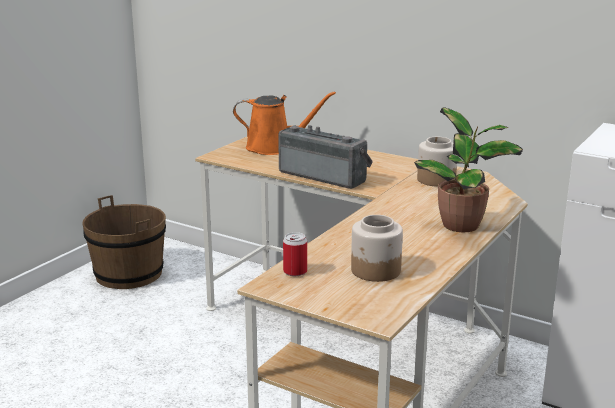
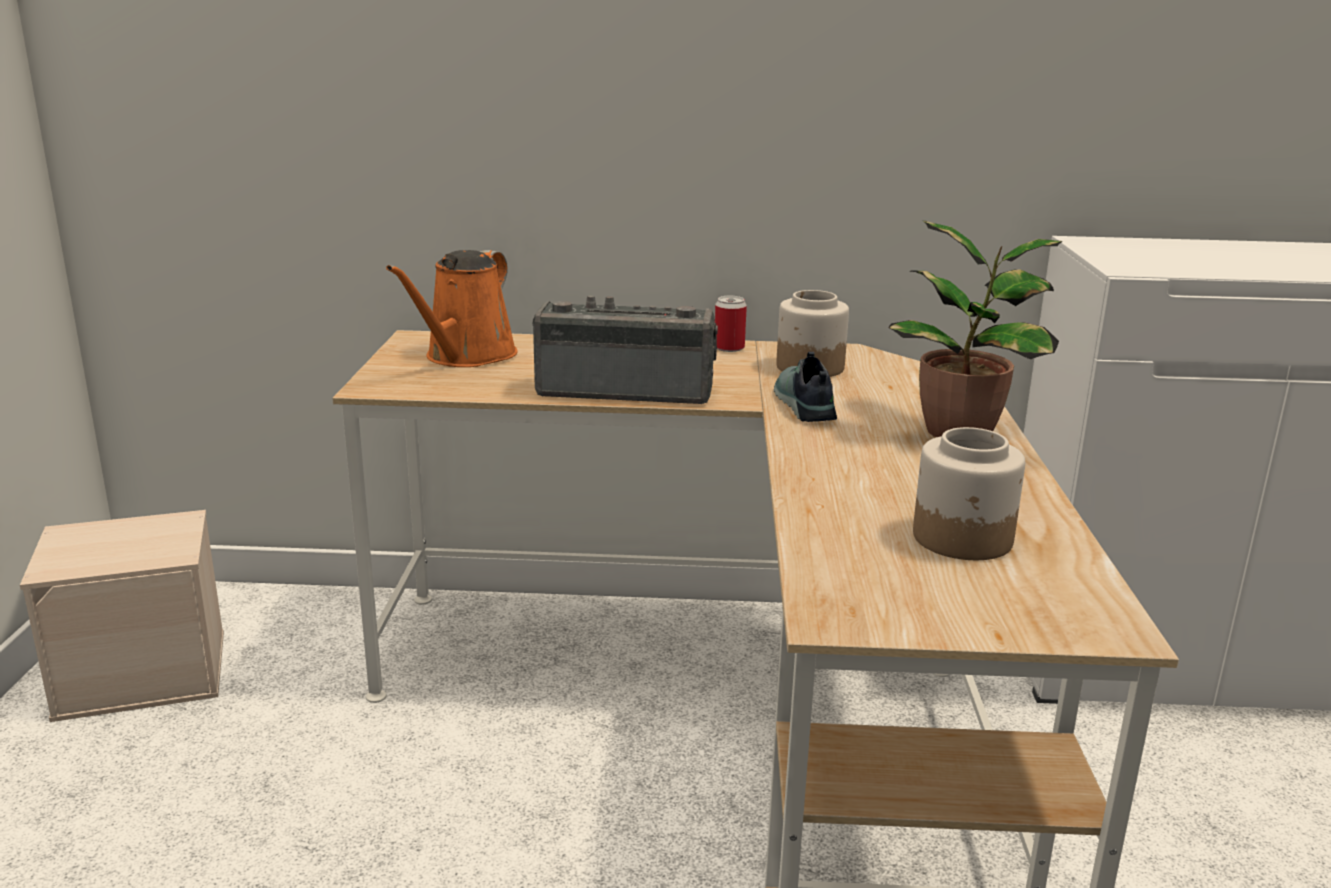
camera: 30 degrees left, 0 degrees up
(129, 274) = (145, 673): brown bucket -> beige storage box
(274, 148) = (466, 357): orange watering can -> orange watering can turned 135 degrees clockwise
(295, 272) = (838, 576): can -> can (729, 348)
(400, 197) = (802, 404): none -> shoe

